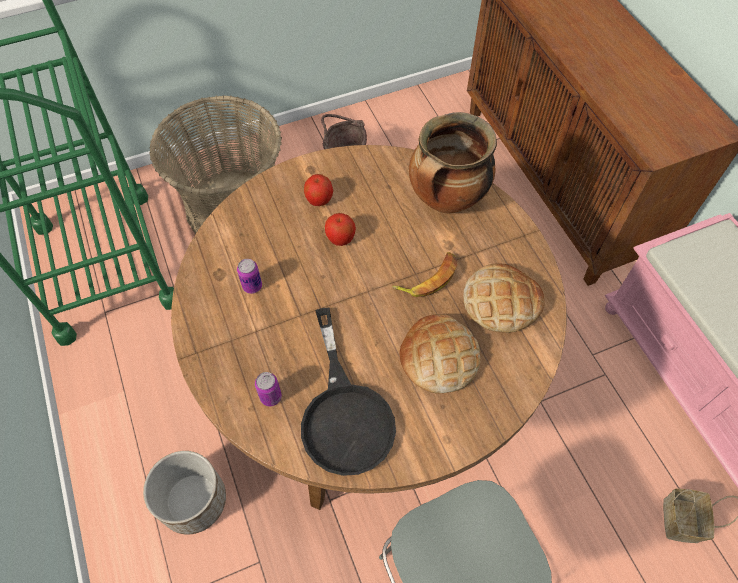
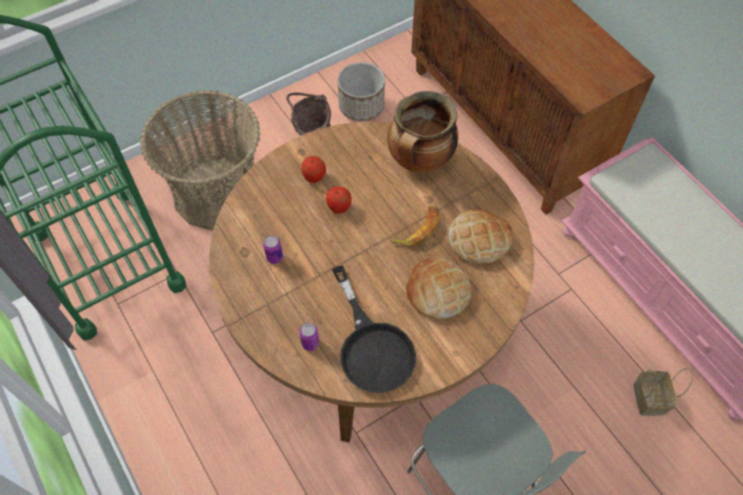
camera: 10 degrees left, 0 degrees up
(194, 500) = (238, 453): planter -> planter (362, 106)

